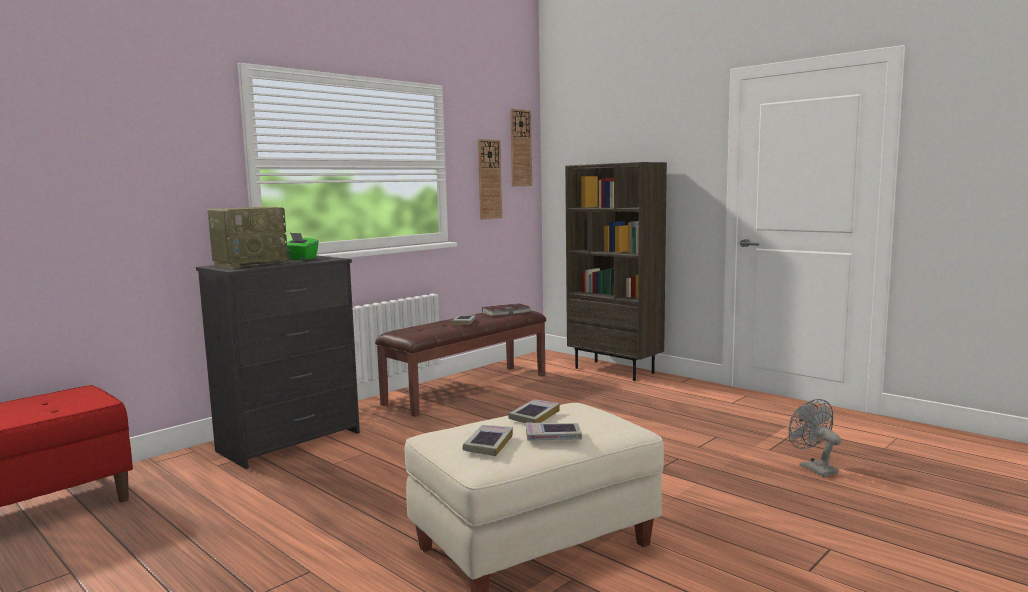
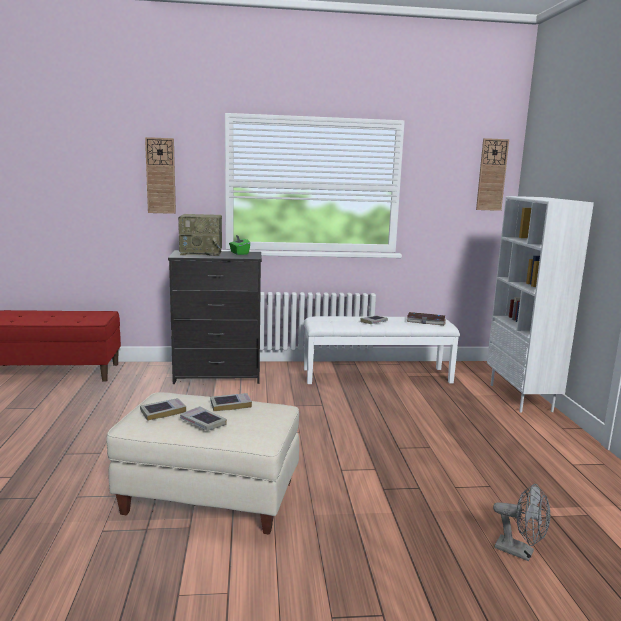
camera: 40 degrees right, 5 degrees up
(467, 389) = (377, 375): brown bench -> white bench
(489, 179) = (449, 202): wall clock -> wall clock (160, 176)
(615, 370) = (521, 398): brown bookcase -> white bookcase
(813, 468) = (520, 552): grey fan -> grey fan turned 105 degrees clockwise

